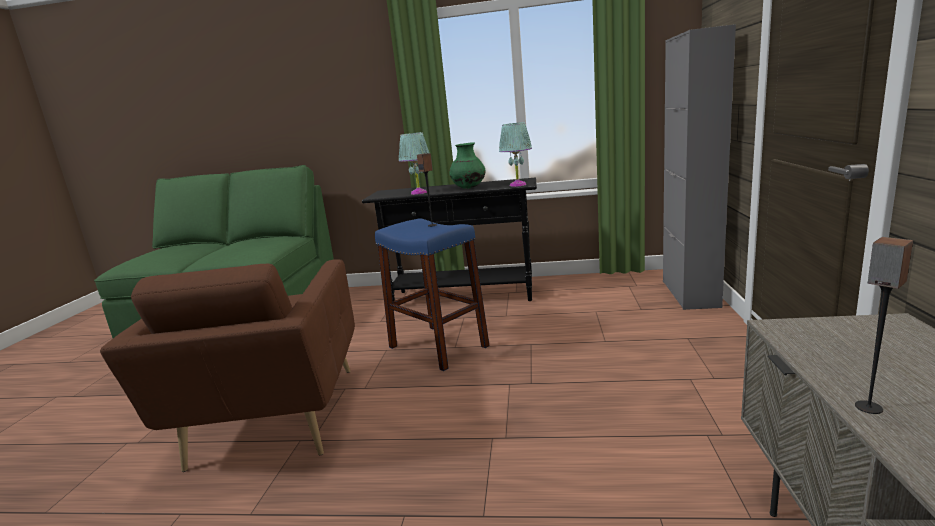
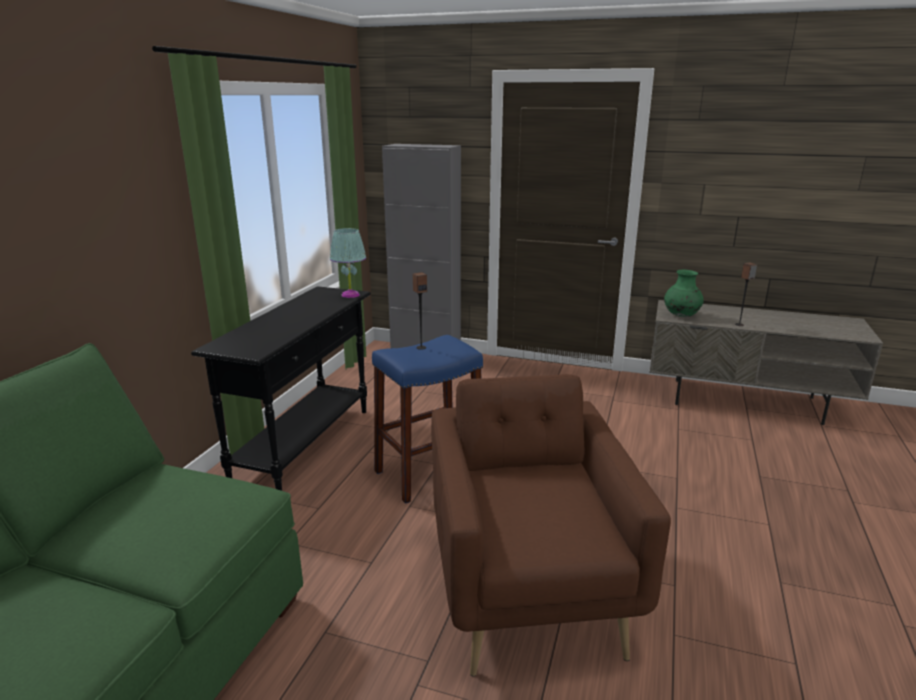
camera: 80 degrees left, 5 degrees up
(273, 420) = (528, 587): brown armchair -> brown armchair turned 105 degrees counterclockwise
(419, 193) = (288, 331): turquoise table lamp -> none
(468, 188) = (317, 311): green vase -> green vase (681, 315)

